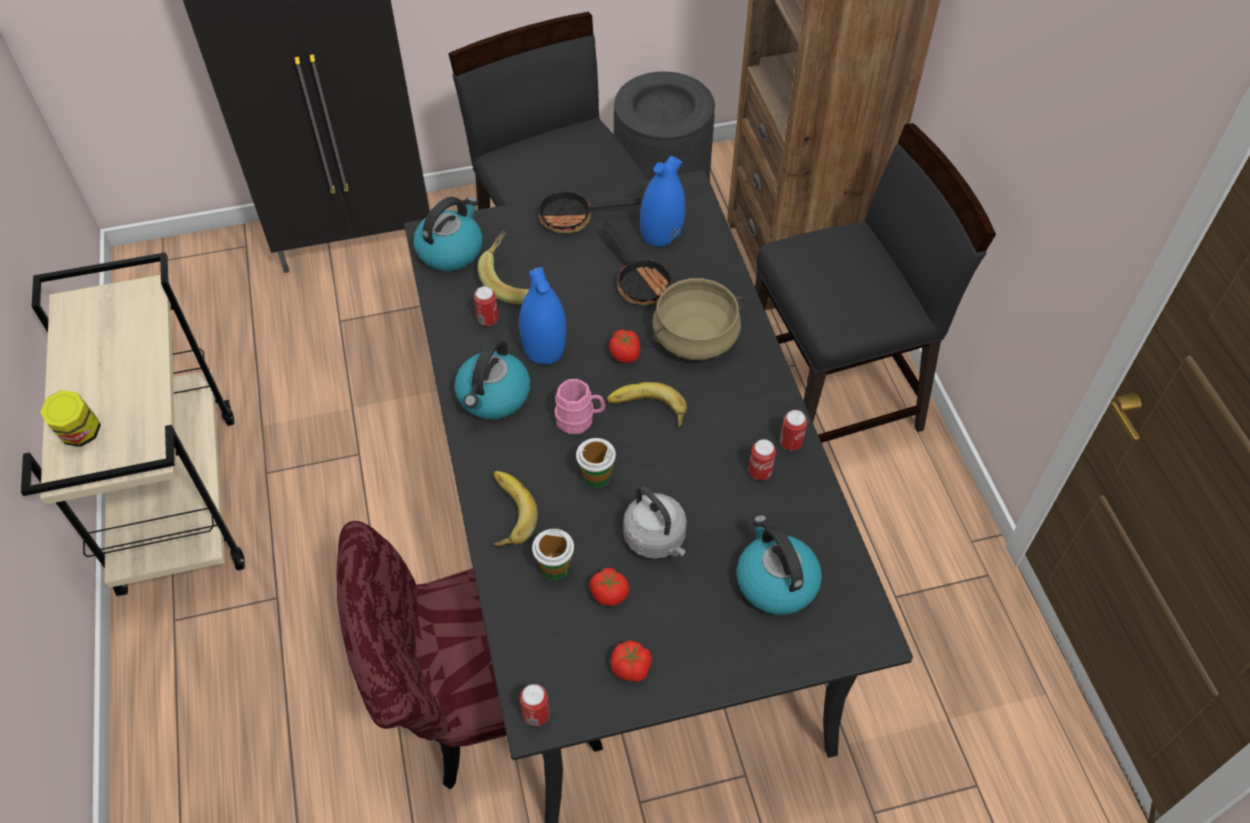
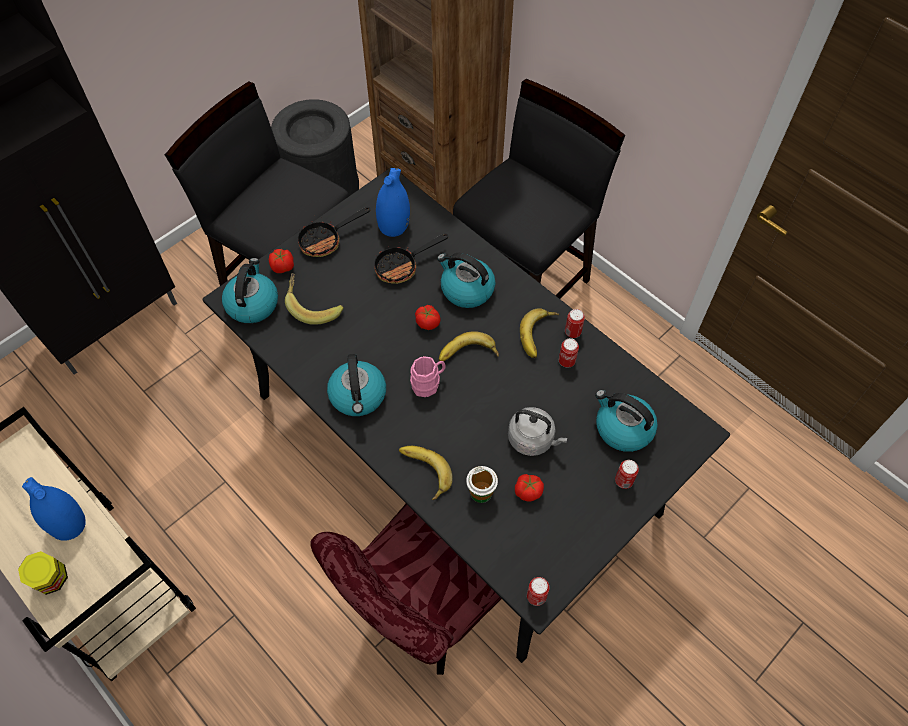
camera: 30 degrees left, 5 degrees up
(488, 319) = (316, 342): can -> can (623, 481)
(544, 348) = (370, 344): blue vase -> blue vase (68, 523)
(596, 475) = (465, 416): cup -> none
(631, 668) = (574, 533): tomato -> tomato (283, 267)
(639, 281) = (402, 266): frying pan -> frying pan turned 120 degrees clockwise
(695, 338) = (466, 289): beige cooking pot -> kettle
(747, 428) = (540, 335): none -> banana

